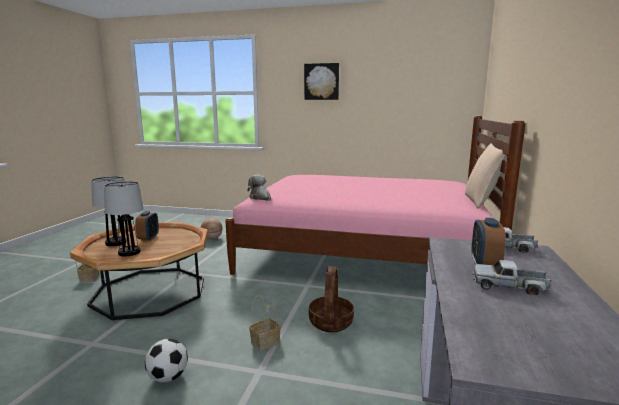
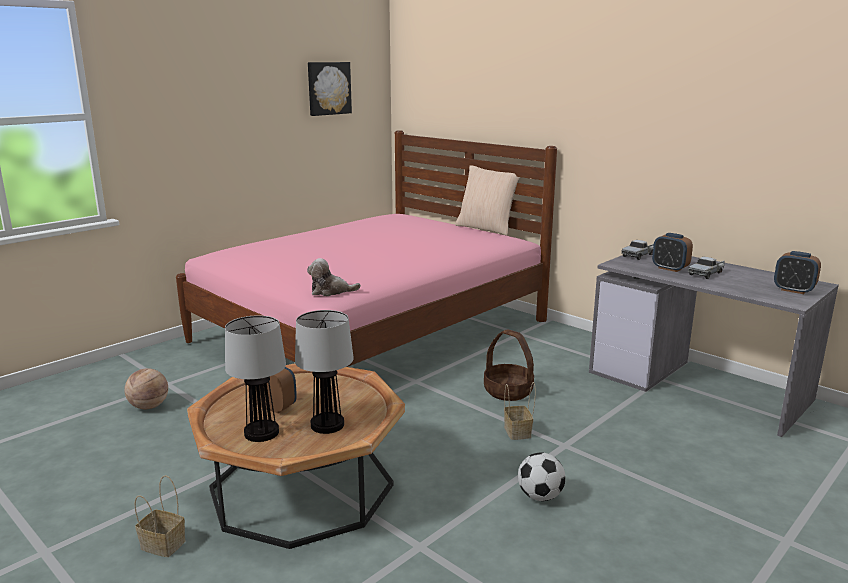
camera: 60 degrees left, 5 degrees up
(321, 81) = (206, 92): picture -> picture (328, 88)
(559, 360) = (793, 290): none -> alarm clock

